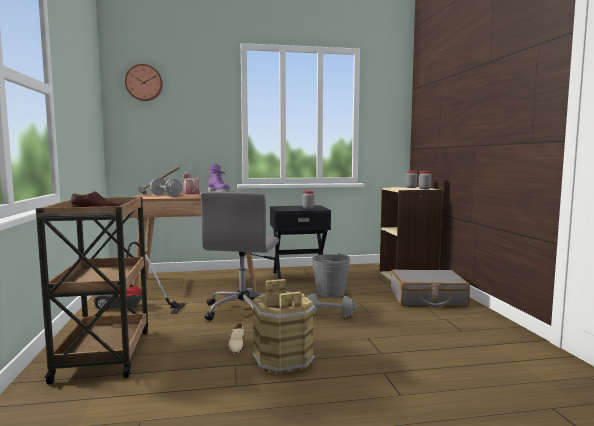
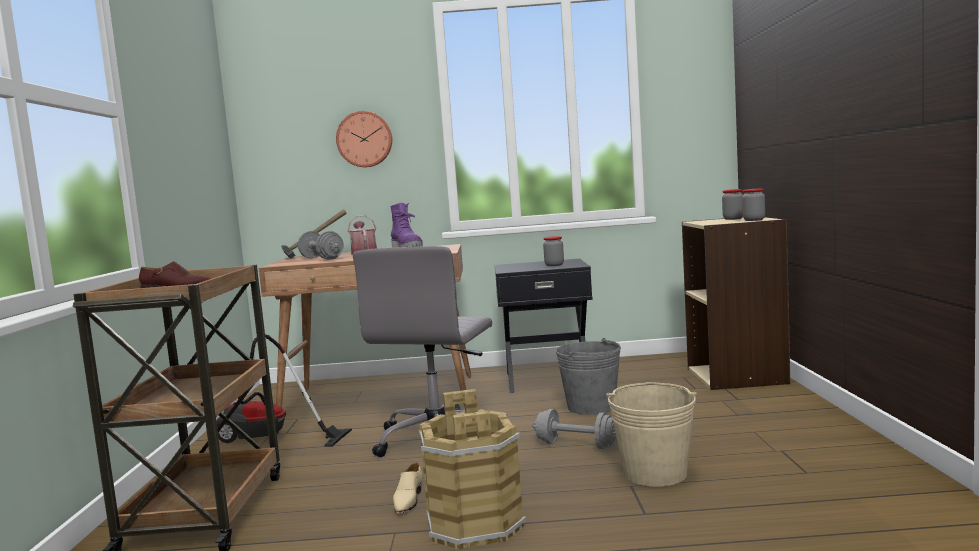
camera: 10 degrees right, 0 degrees up
(144, 83) = (287, 83): wall clock -> wall clock (364, 139)
(379, 331) = (654, 473): none -> beige bucket
(427, 299) = (760, 414): grey suitcase -> none

